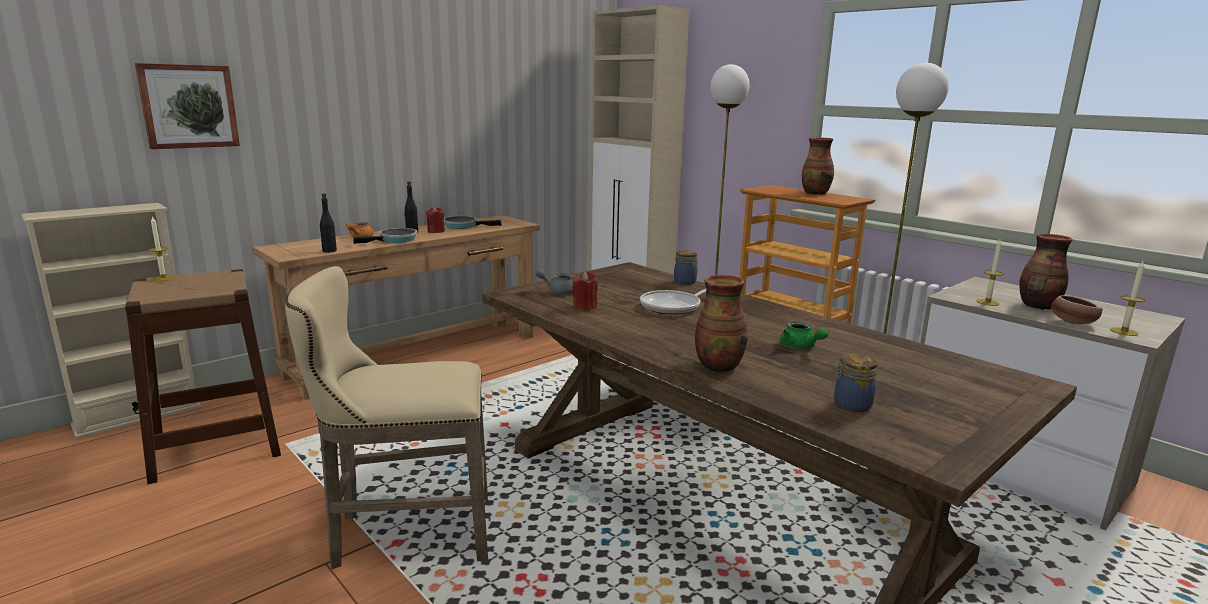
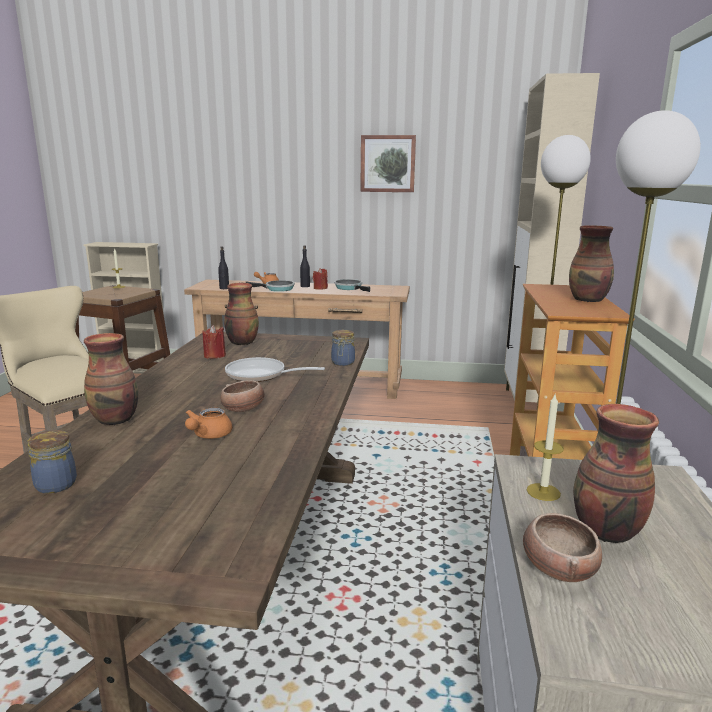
camera: 50 degrees right, 0 degrees up
(189, 106) = (178, 184): picture -> picture (388, 164)
(559, 291) = (241, 342): grey teapot -> vase
(755, 327) = (243, 410): none -> bowl
(800, 347) = (208, 435): green teapot -> orange teapot
(1124, 332) = (595, 627): candle -> none

